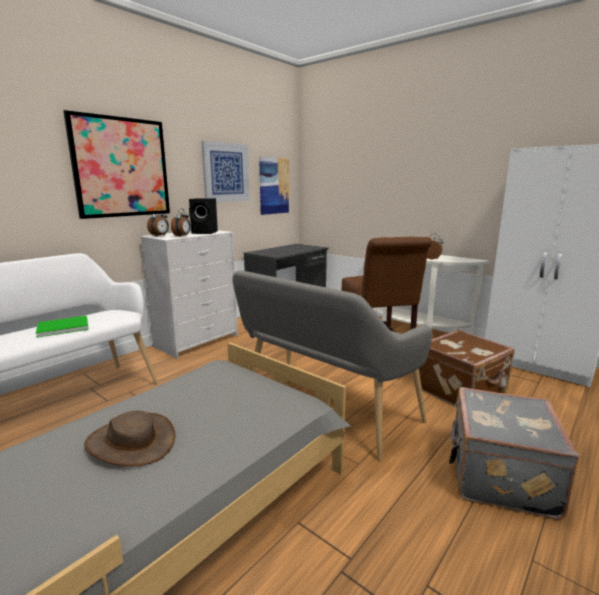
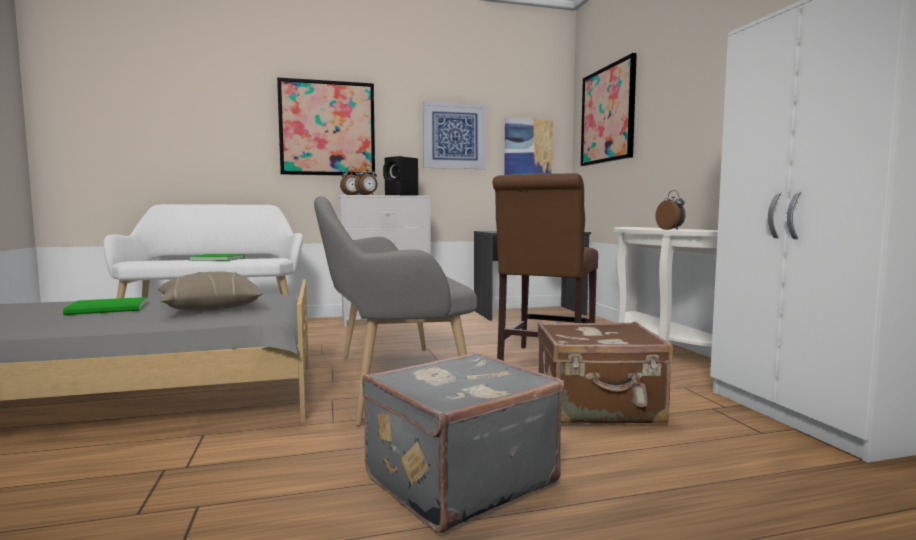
camera: 35 degrees right, 10 degrees down
(131, 442) = (109, 308): brown hat -> green book
(230, 406) = (209, 308): none -> beige pillow
(341, 162) = (607, 115): none -> picture

